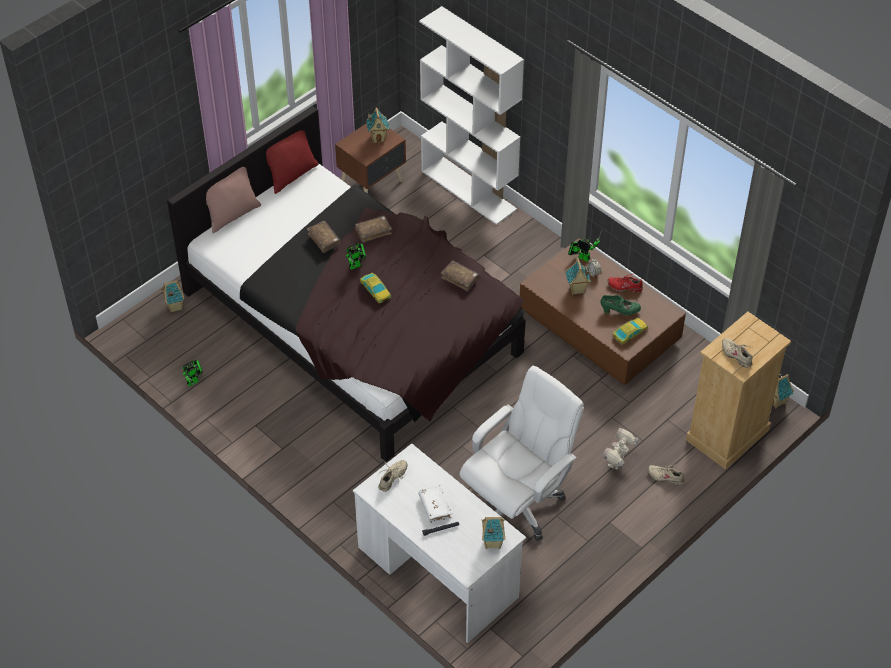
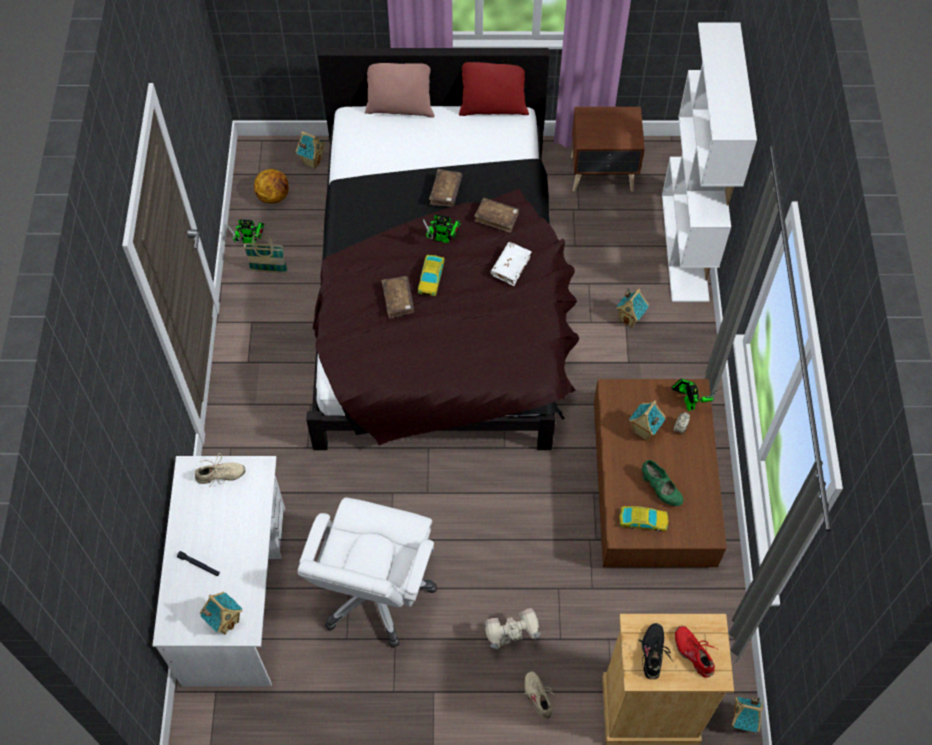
camera: 45 degrees right, 10 degrees up
(175, 345) = (274, 196): none -> basketball
(228, 389) = (268, 270): none -> basket
(378, 138) = (620, 129): toy house -> toy house (630, 319)
(435, 507) = (220, 538): white book -> white book (510, 266)
(460, 278) = (520, 328): brown book -> brown book (398, 300)
(517, 503) = (375, 593): white office chair -> white office chair turned 105 degrees clockwise
(625, 286) = (695, 468): red shoe -> red shoe (693, 653)
(736, 355) = (653, 653): beige shoe -> black shoe

